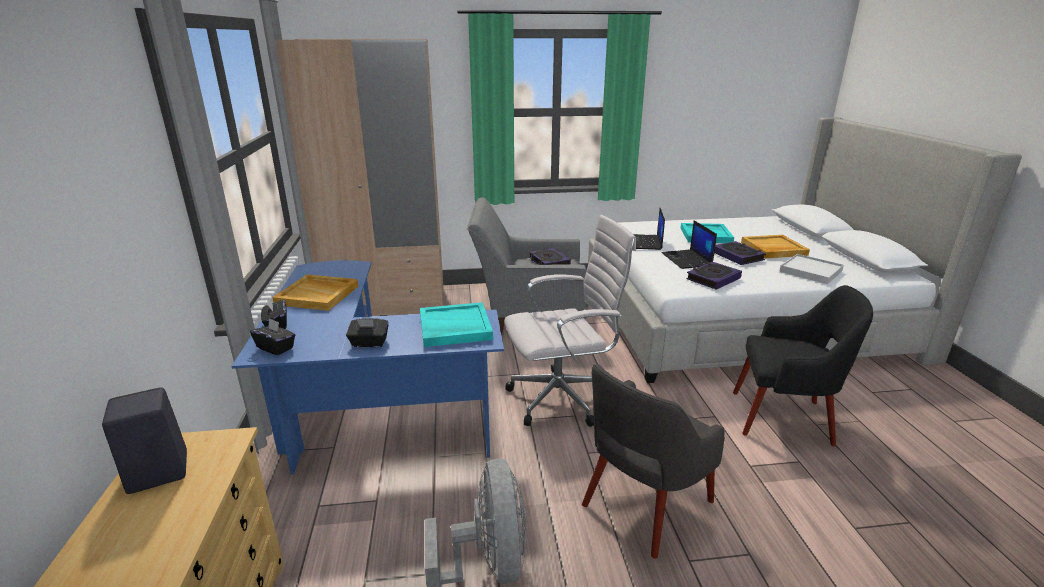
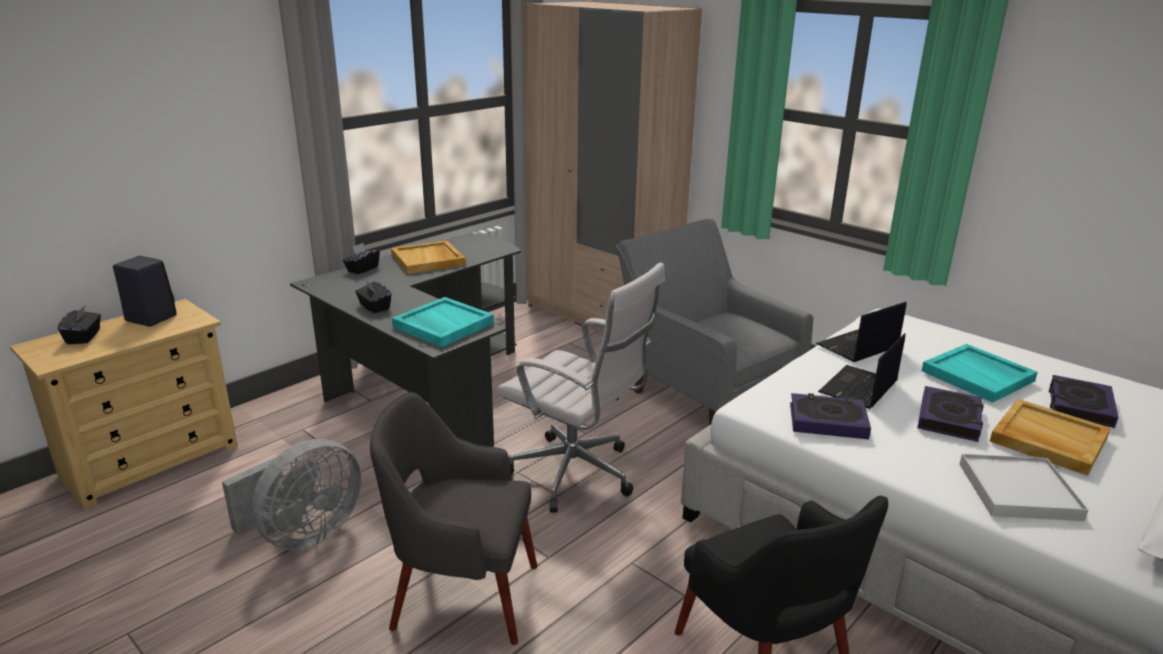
camera: 50 degrees right, 0 degrees up
(276, 348) = (328, 283): black tissue box -> black tissue box (84, 337)
(364, 414) = (425, 391): blue desk -> black desk
(549, 262) = (740, 327): book -> book (1079, 406)

